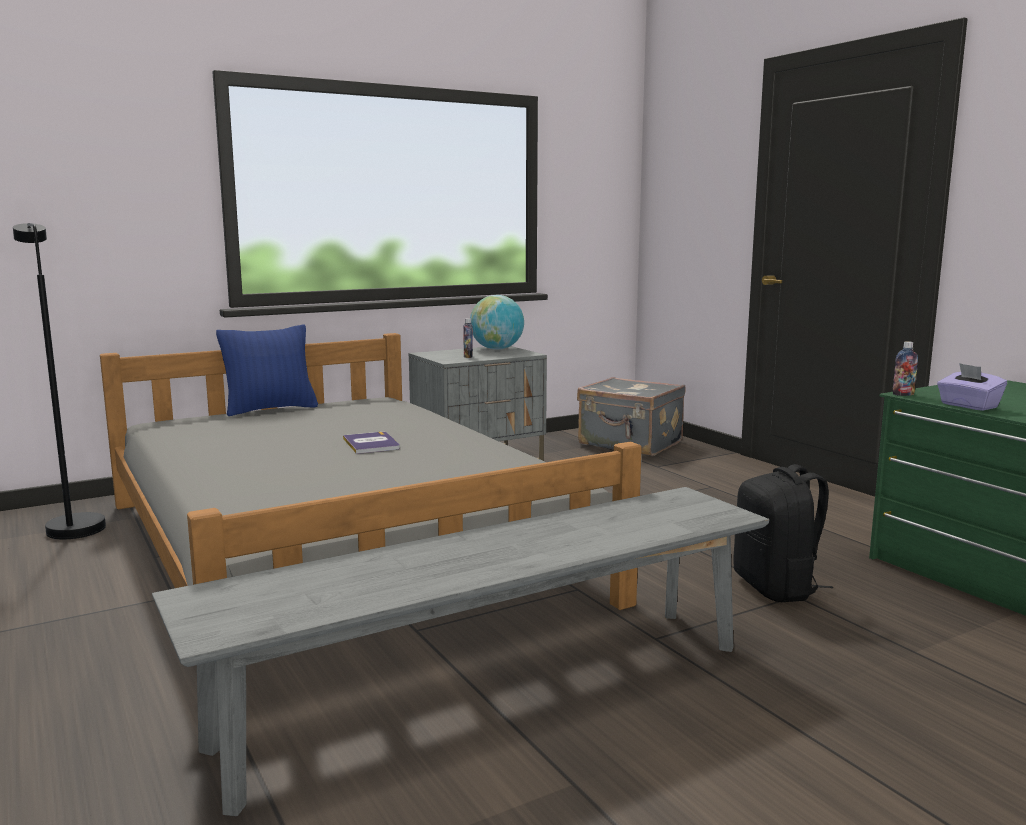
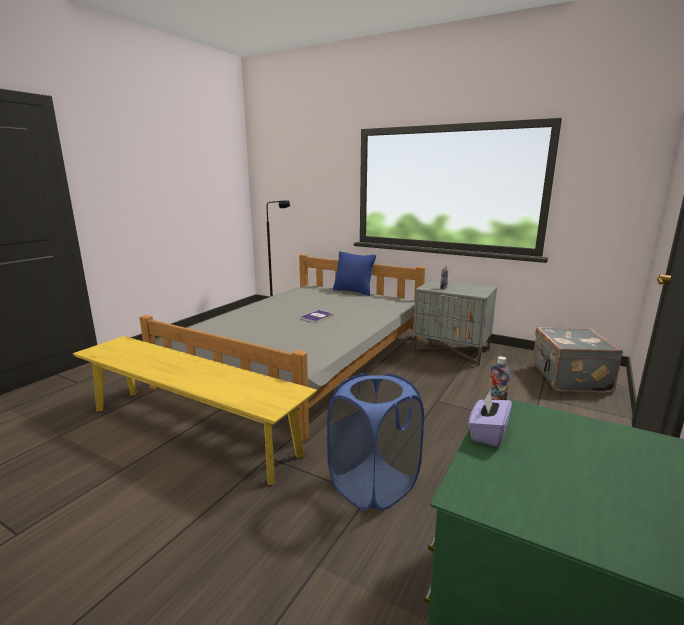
camera: 60 degrees right, 5 degrees up
(495, 694) = (191, 430): grey bench -> yellow bench
(497, 349) = (478, 288): globe -> none
(777, 588) = (373, 485): black backpack -> blue laundry basket

